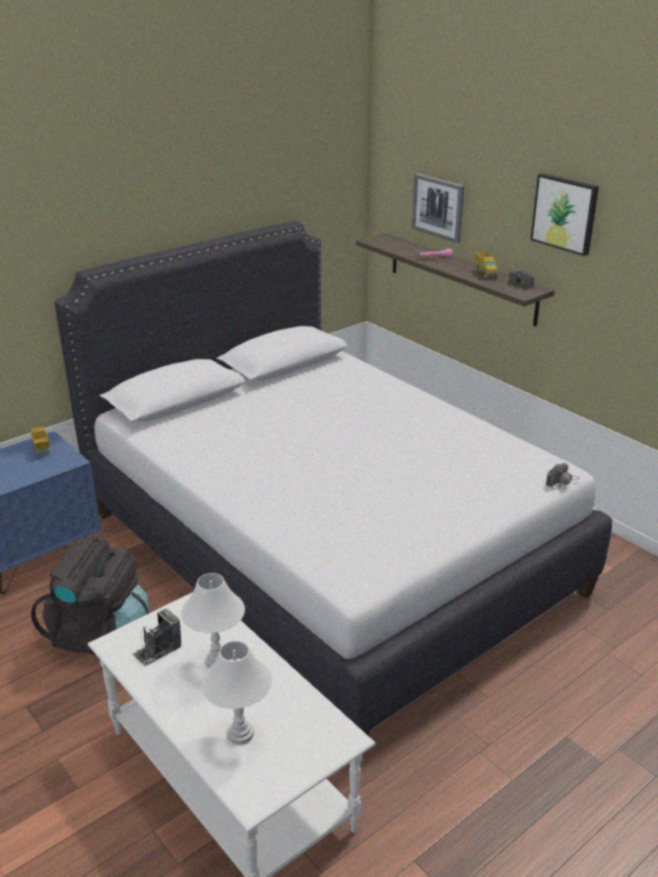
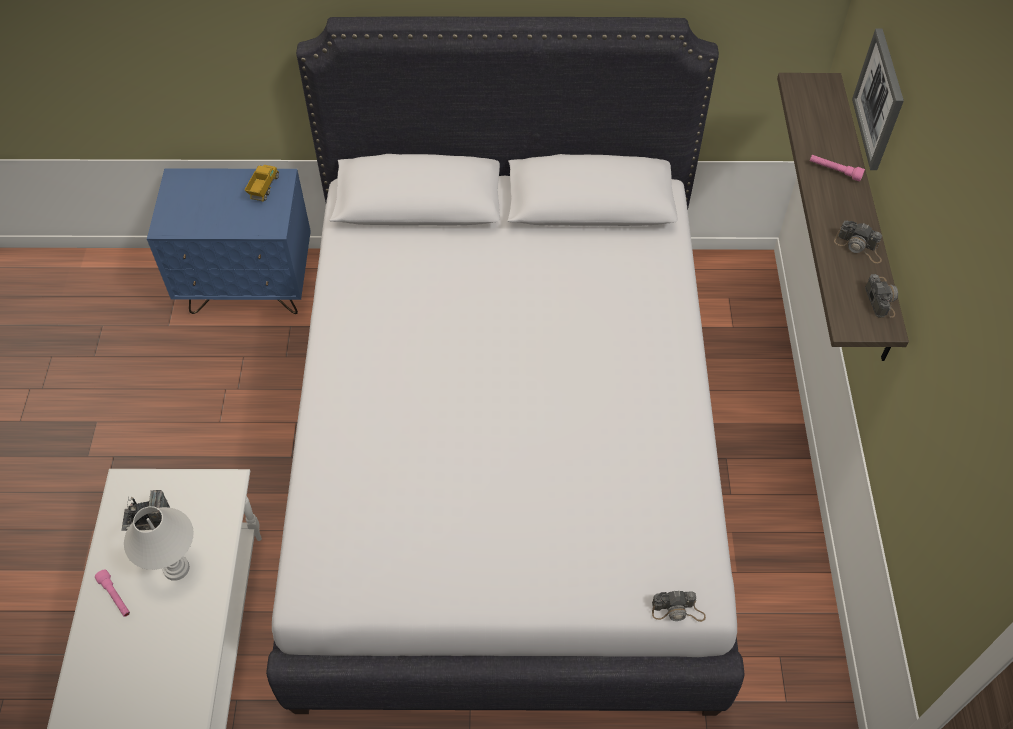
camera: 40 degrees right, 25 degrees up
(101, 635) = (225, 418): black backpack -> none
(188, 702) = (115, 596): none -> pink flashlight
(239, 734) = (118, 662): white table lamp -> none
(485, 273) = (859, 247): toy truck -> camera
(565, 213) = (950, 261): picture -> none

